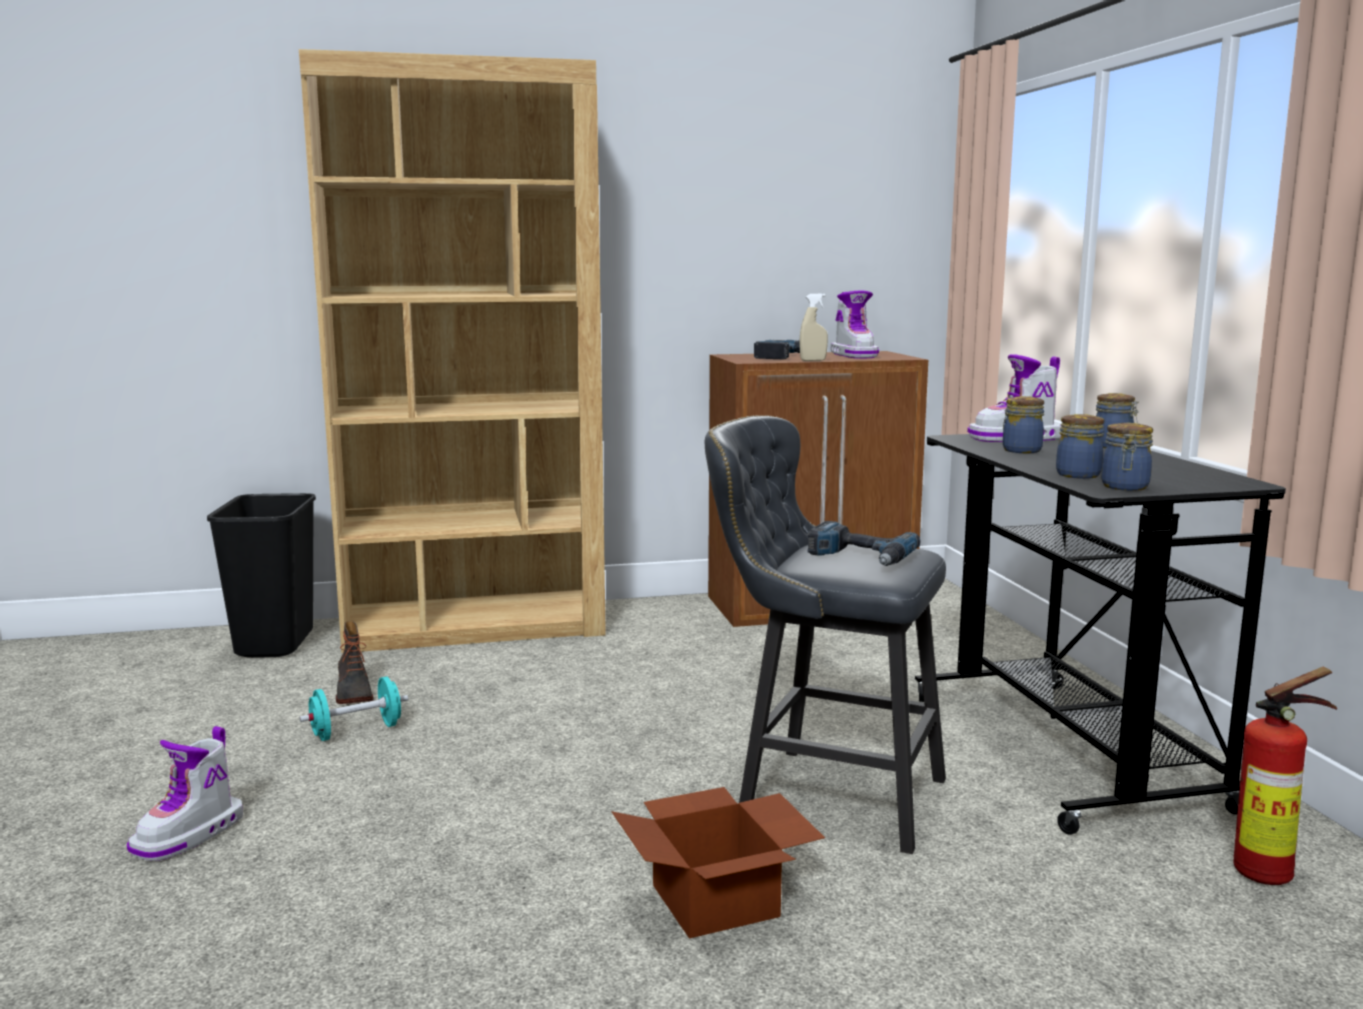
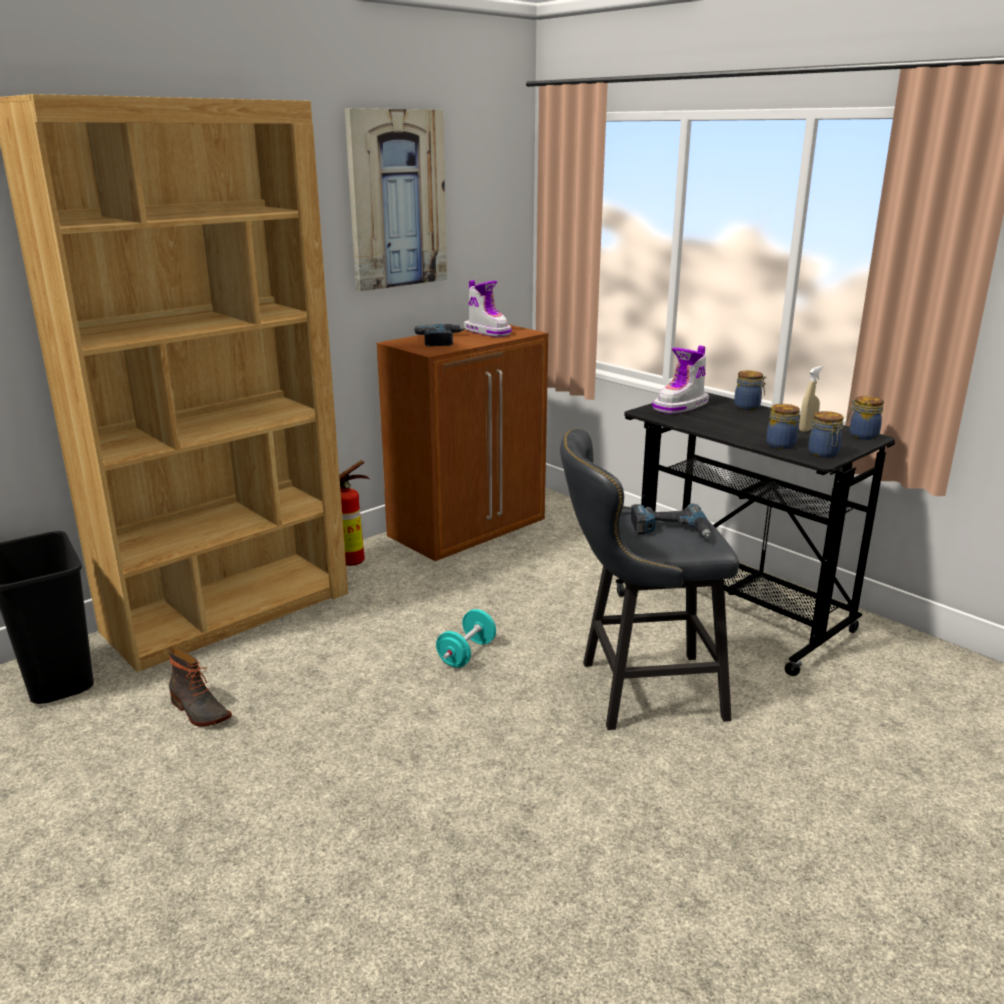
camera: 30 degrees left, 10 degrees up
(190, 835) = (223, 902): boot -> none
(356, 731) = (248, 749): turquoise dumbbell -> turquoise dumbbell (466, 654)
(719, 901) = (664, 800): cardboard box -> none
(754, 191) = (396, 199): none -> picture
(813, 360) = (475, 344): beige spray bottle -> beige spray bottle (807, 429)
(1020, 450) = (706, 421): jar -> jar (862, 435)
(1271, 874) = (903, 669): fire extinguisher -> fire extinguisher (356, 560)

